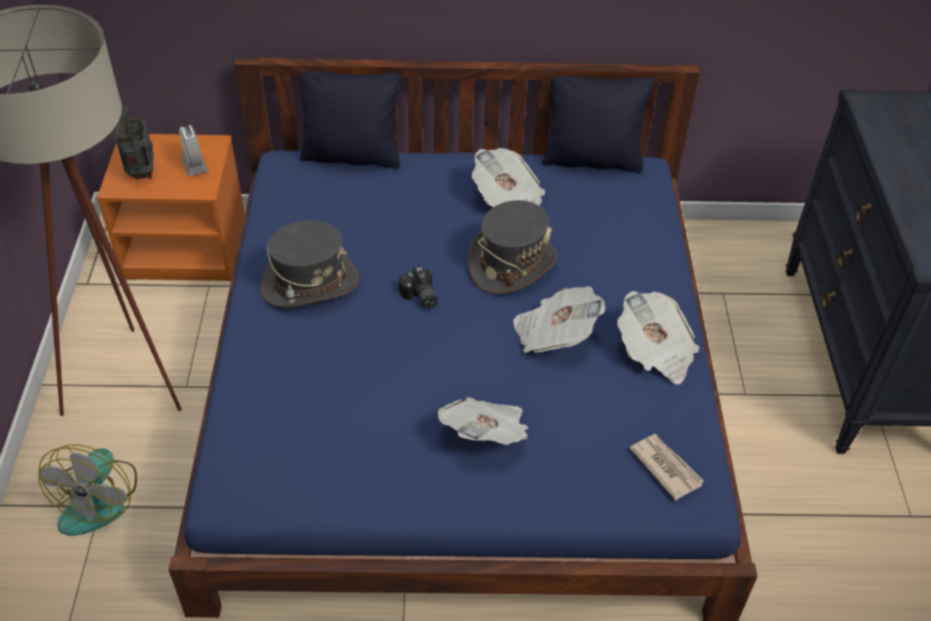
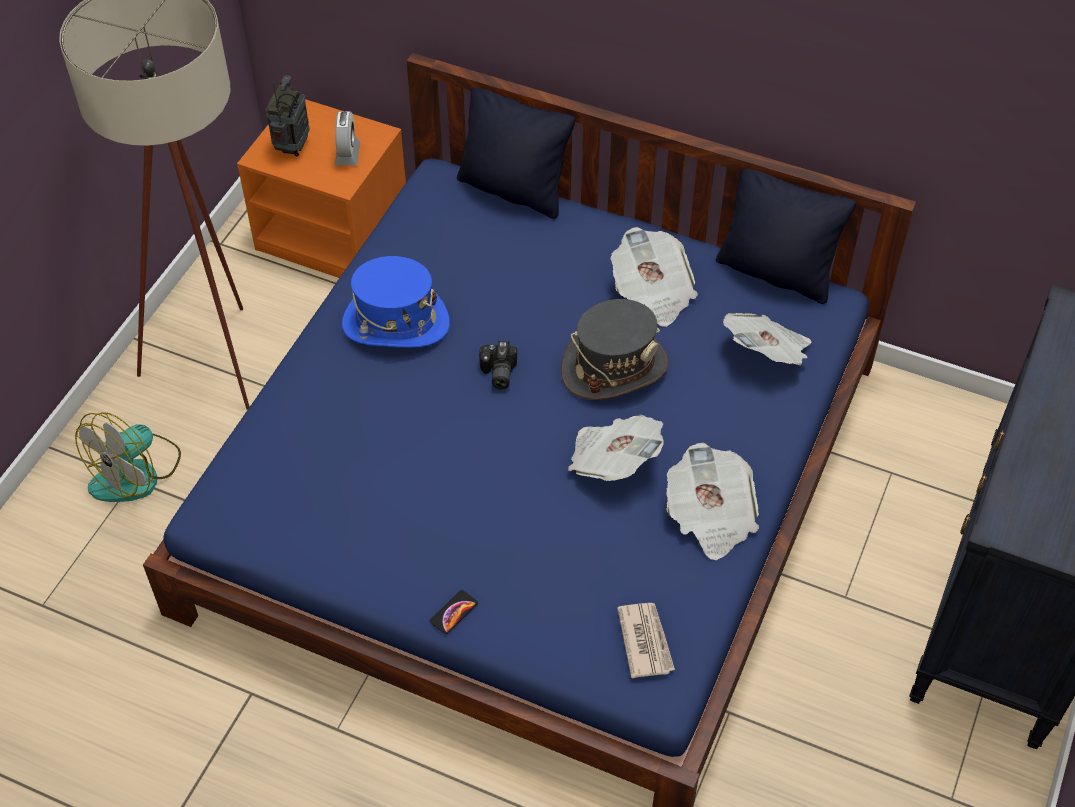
camera: 25 degrees right, 5 degrees up
(309, 284) = (395, 323): grey hat -> blue hat
(486, 434) = (484, 542): newspaper -> newspaper (767, 353)
(494, 502) = (454, 612): none -> phone

